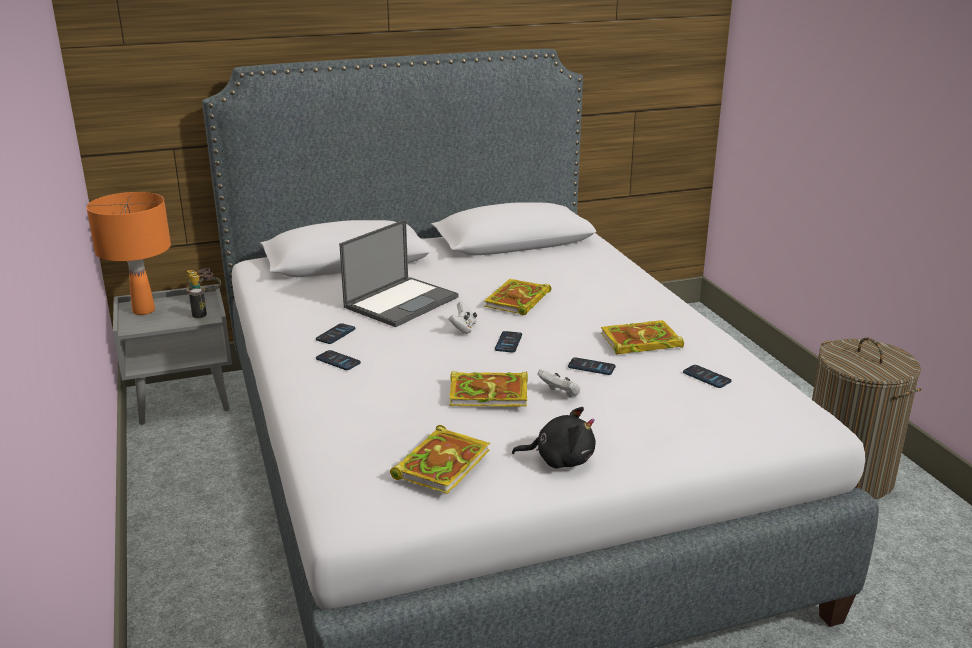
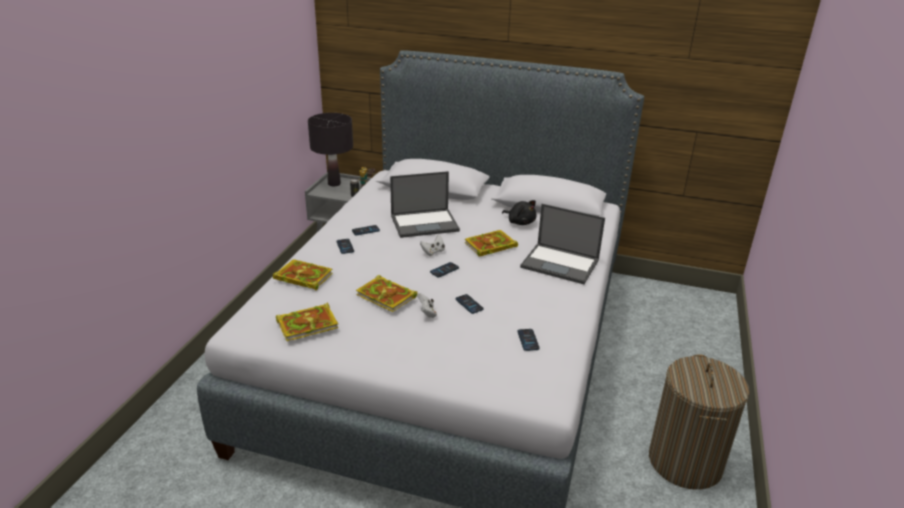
camera: 35 degrees right, 5 degrees up
(144, 310) = (334, 184): orange table lamp -> black table lamp
(560, 459) = (369, 350): black plush toy -> black plush toy (520, 222)
(620, 293) = (561, 264): none -> laptop
(639, 342) = (521, 300): book -> book (302, 277)

